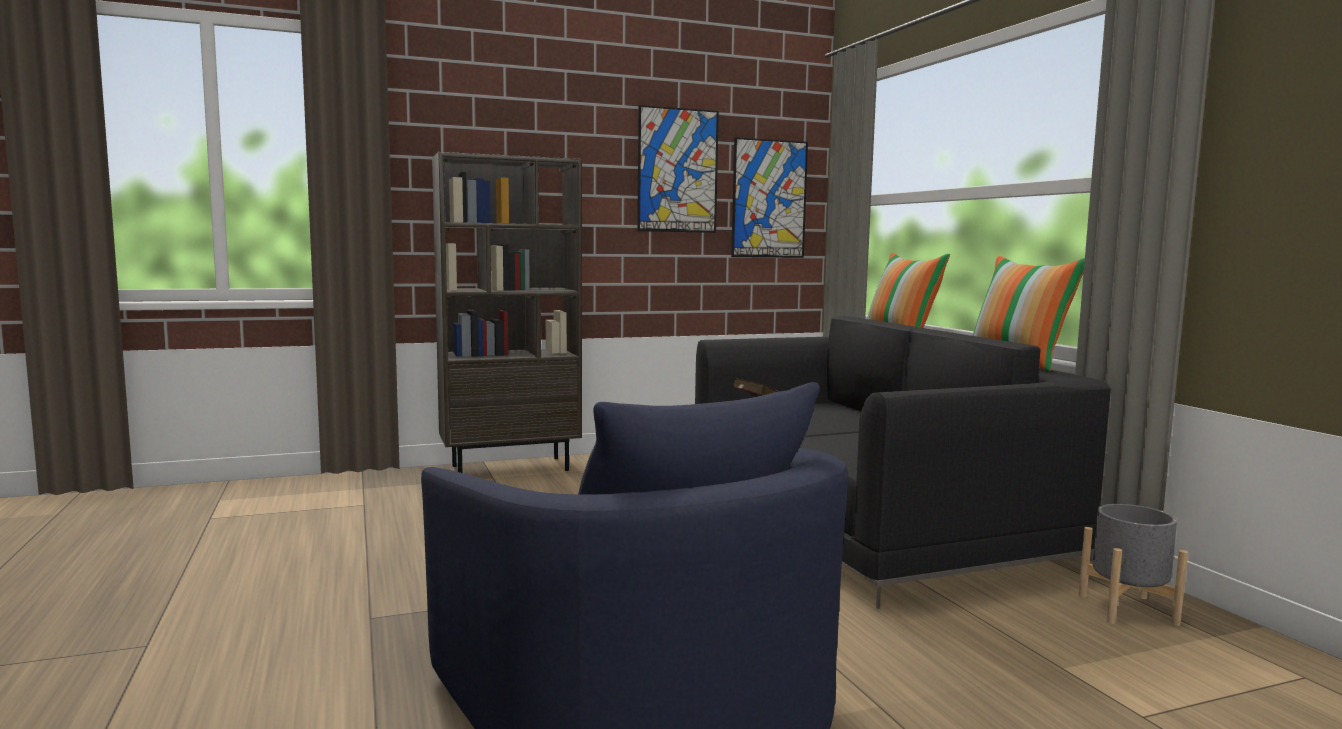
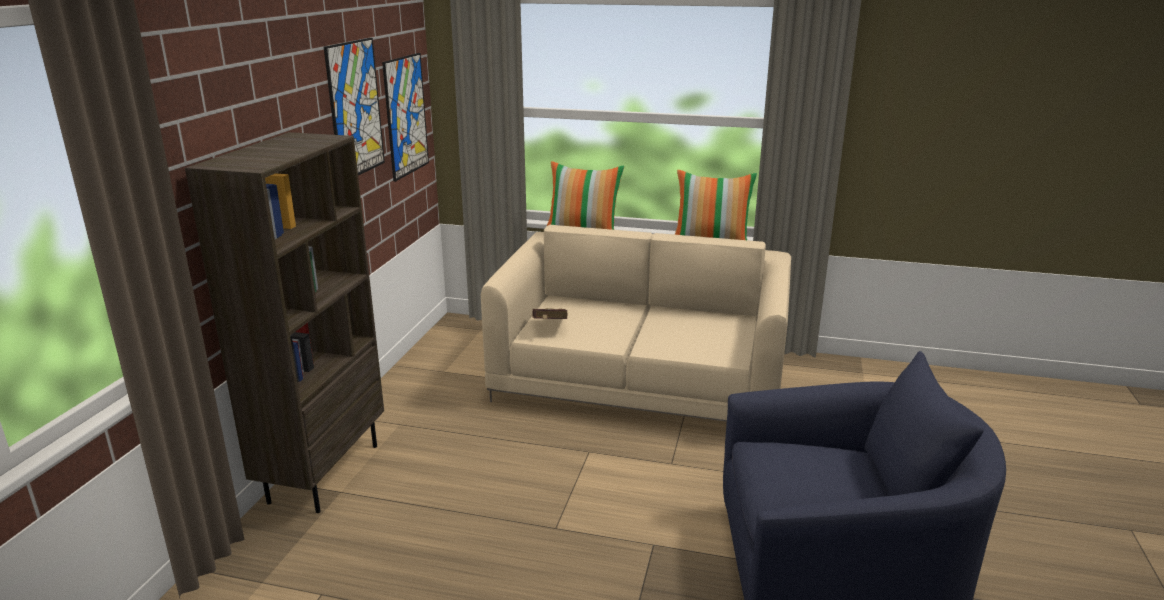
camera: 55 degrees left, 15 degrees up
(865, 522) = (641, 380): black sofa -> beige sofa
(1127, 609) = (822, 375): grey planter -> none

